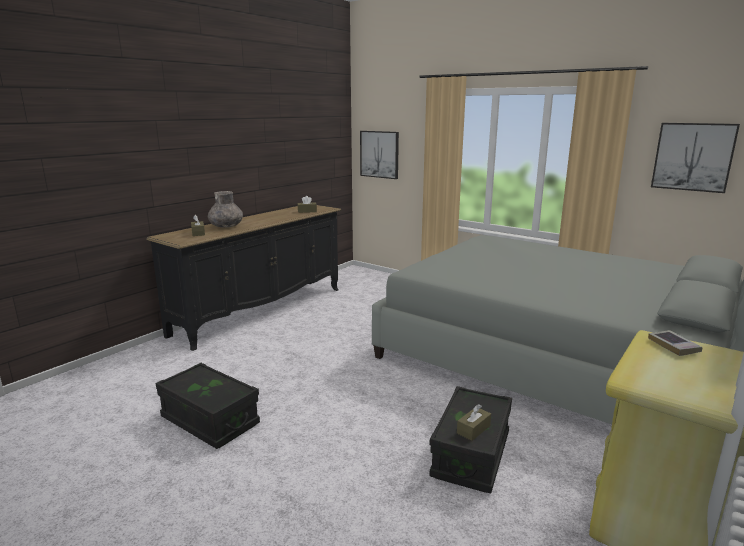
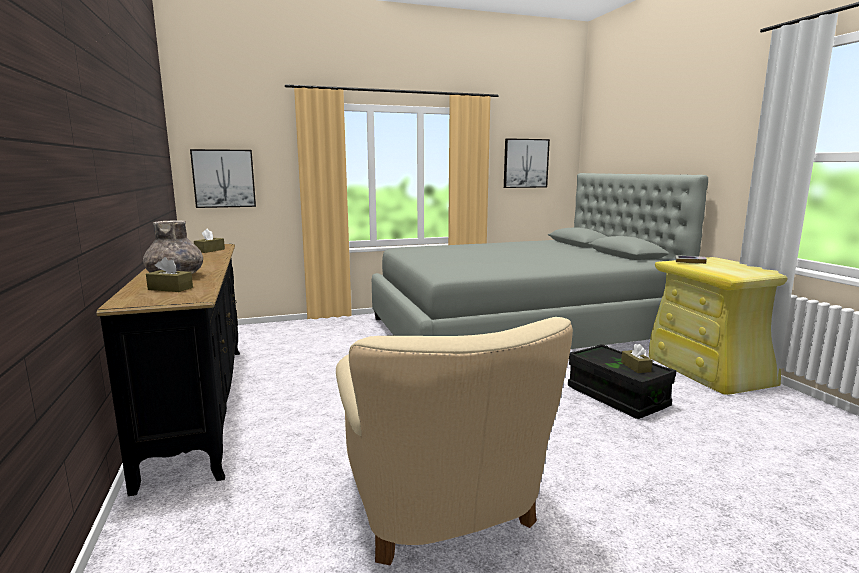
camera: 55 degrees left, 5 degrees down
(210, 421) = (441, 506): black storage box -> beige armchair

